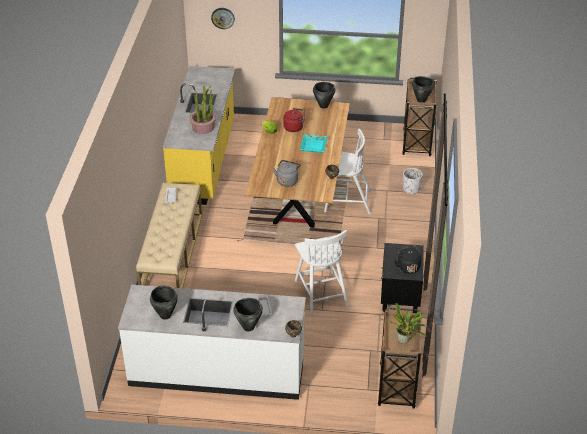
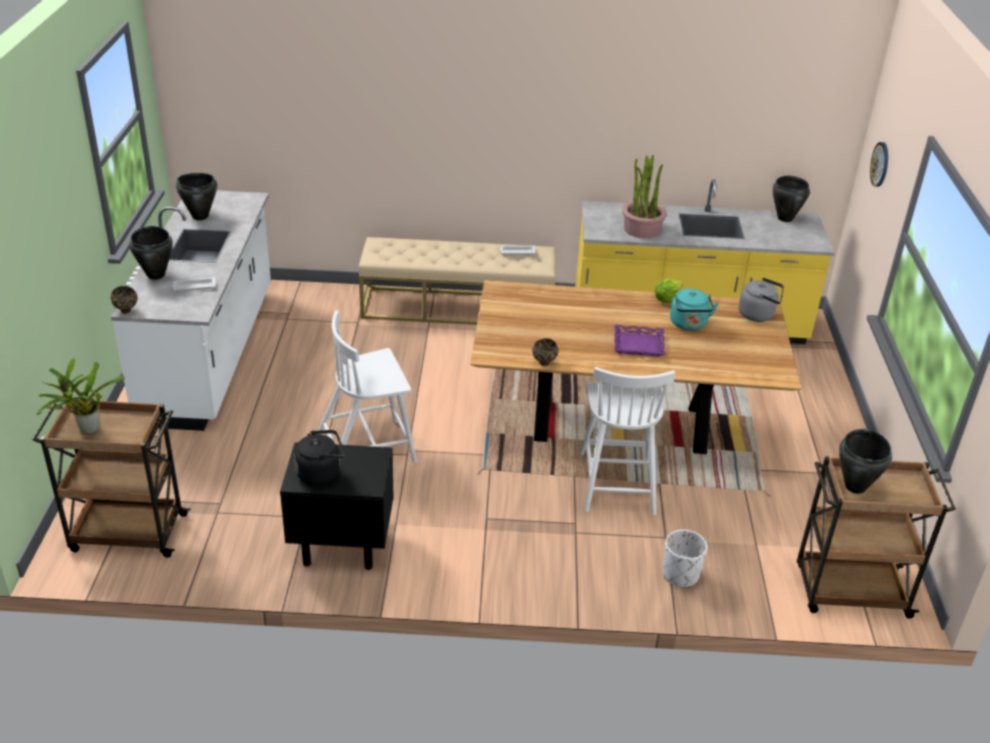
camera: 85 degrees right, 5 degrees down
(287, 180) = (527, 318): grey kettle -> grey kettle (759, 315)
(294, 127) = (689, 325): red kettle -> turquoise kettle
(314, 145) = (638, 345): turquoise tray -> purple tray
(324, 106) = (774, 357): black cooking pot -> black cooking pot (784, 218)

